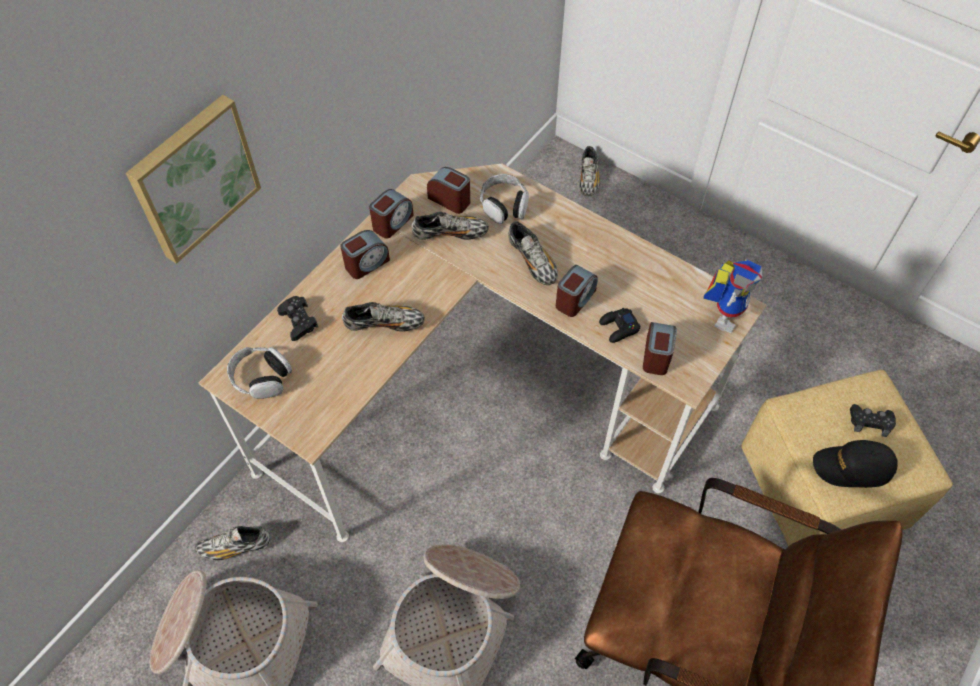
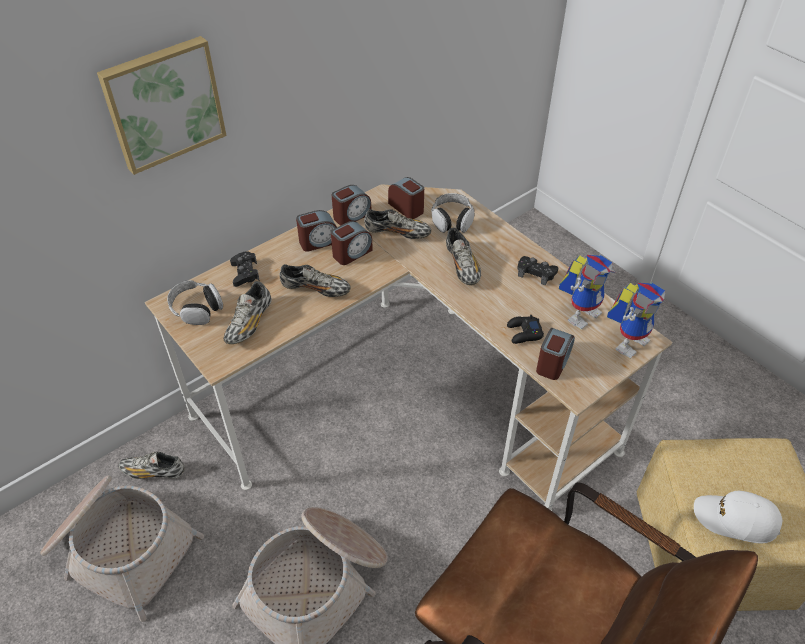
camera: 15 degrees right, 10 degrees down
(575, 299) = (491, 302): alarm clock -> alarm clock (352, 253)
(589, 179) = (553, 245): shoe -> shoe (249, 323)
(670, 290) = (581, 312): none -> toy robot
(852, 467) = (735, 519): black cap -> white cap
(870, 422) = (763, 482): black game controller -> black game controller (536, 273)

